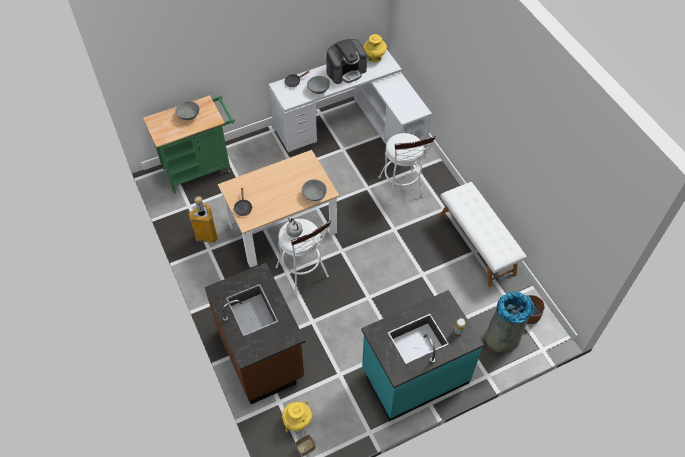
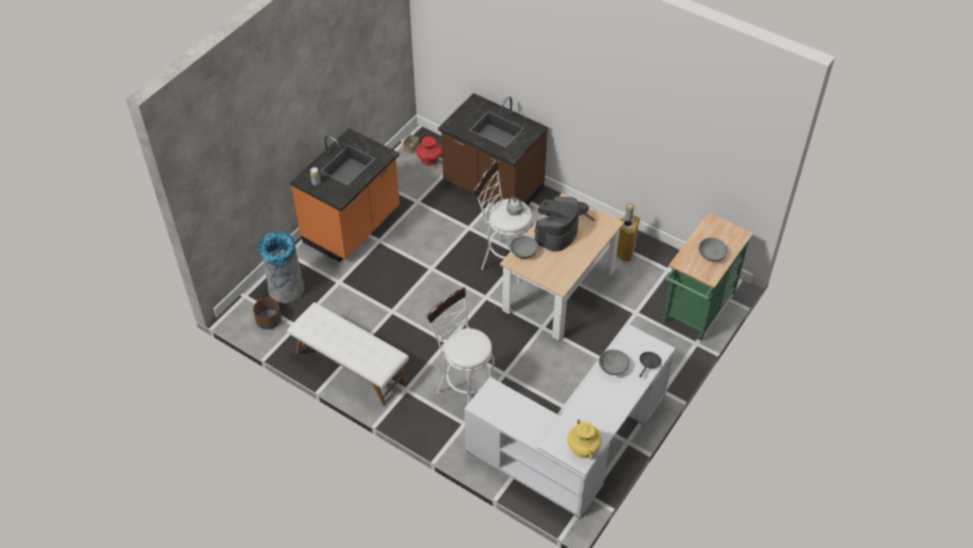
camera: 150 degrees right, 5 degrees down
(297, 421) = (429, 160): yellow vase -> red vase
(346, 71) = (601, 409): coffee machine -> coffee machine (556, 233)
(414, 375) = (353, 227): turquoise counter -> orange counter

